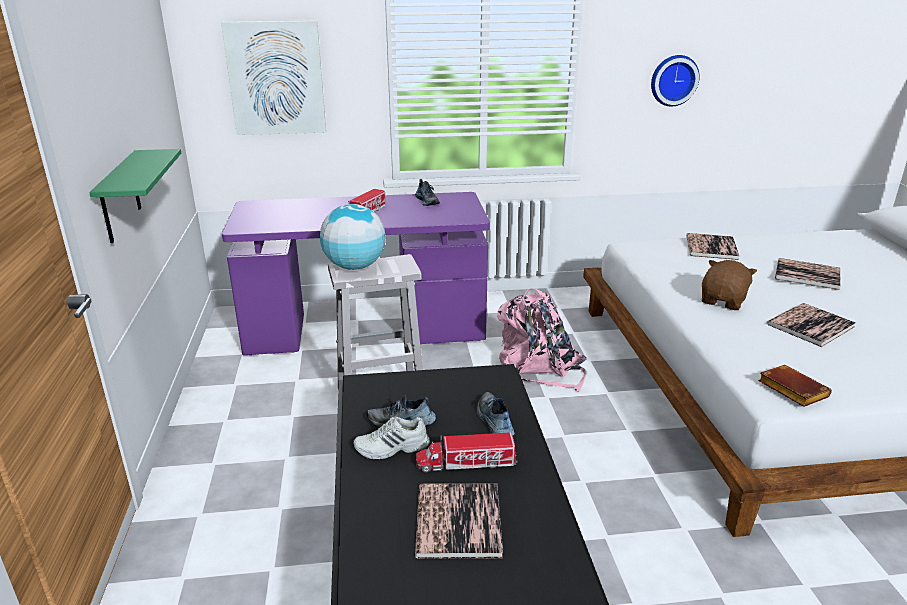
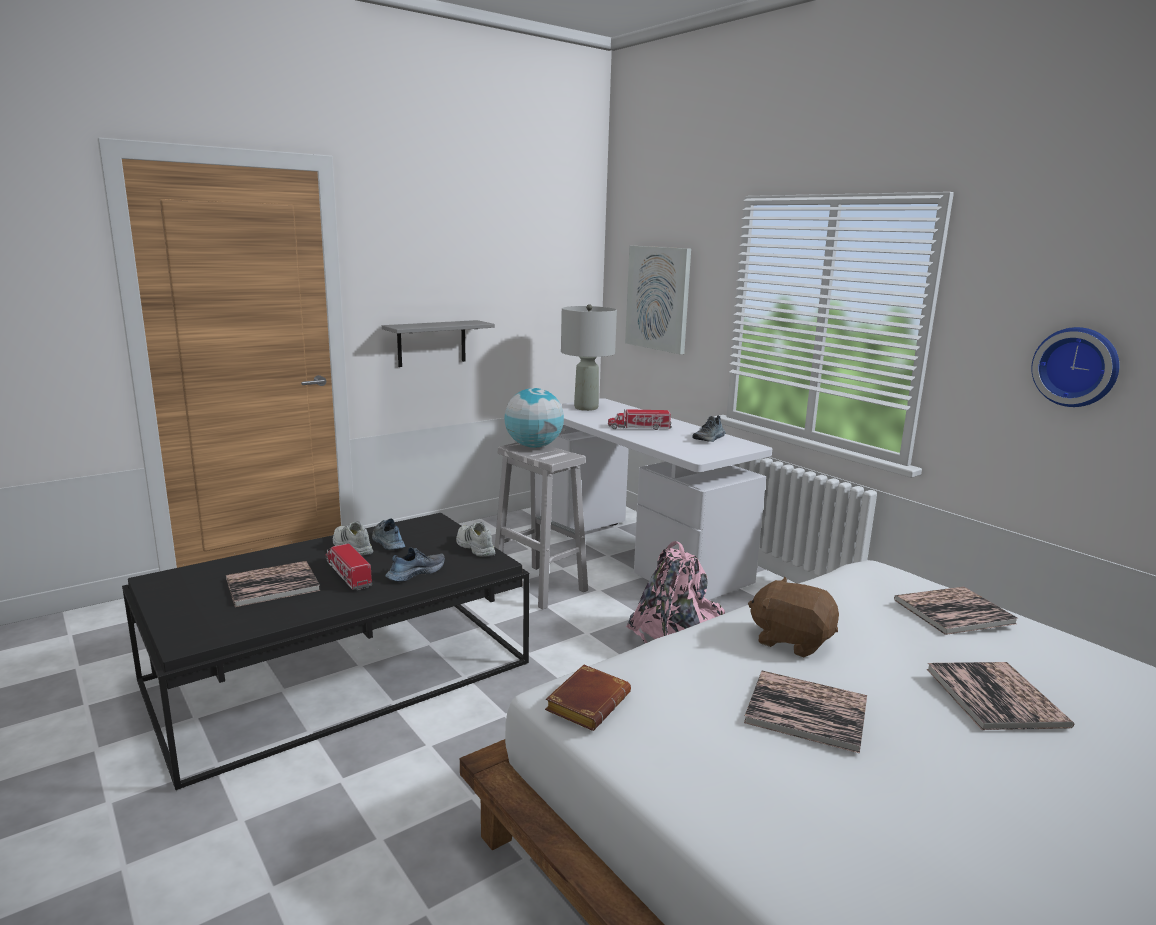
camera: 60 degrees right, 10 degrees down
(119, 197) = (431, 343): green shelf -> grey shelf
(264, 215) = (586, 408): none -> grey table lamp
(366, 330) = (637, 551): purple desk -> white desk
(456, 377) = (474, 547): none -> white shoe
(723, 301) = (791, 640): brown plush toy -> brown plush toy turned 150 degrees counterclockwise

